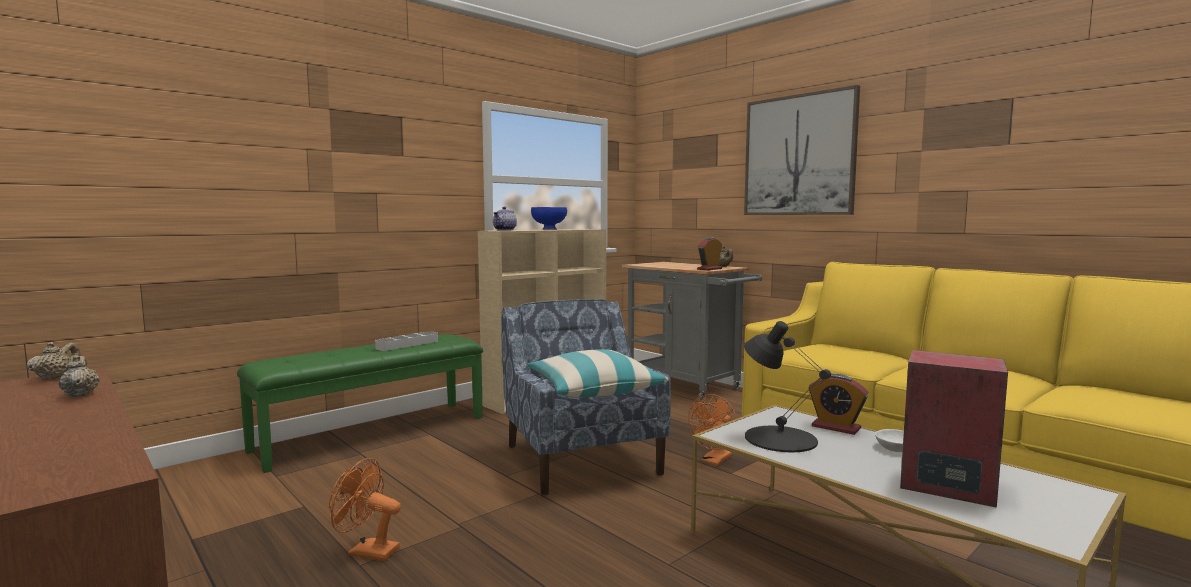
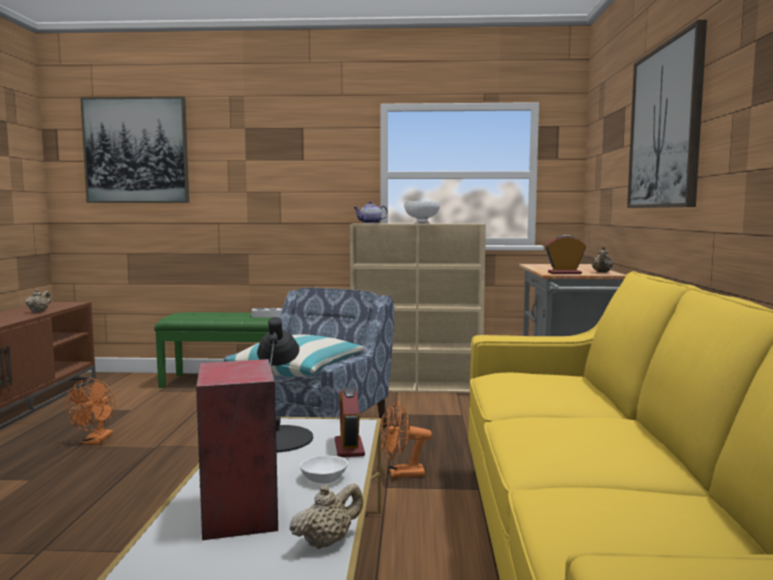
camera: 45 degrees right, 0 degrees up
(55, 378) = (62, 303): beige teapot -> beige teapot (327, 542)
(156, 123) = (136, 150): none -> picture
(367, 551) = (96, 441): orange fan -> orange fan turned 150 degrees counterclockwise
(549, 229) = (422, 223): blue bowl -> white bowl

